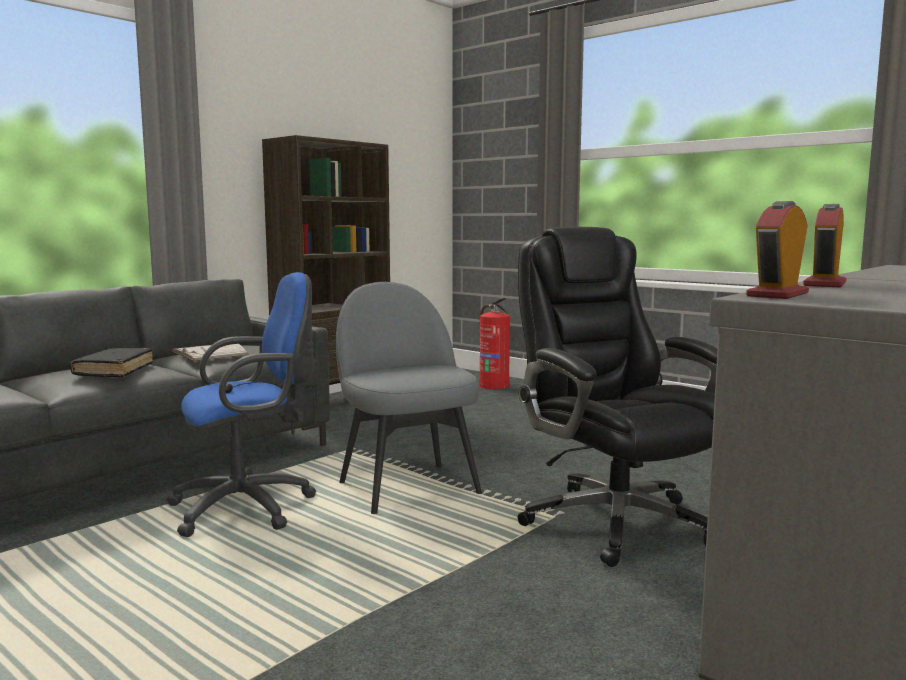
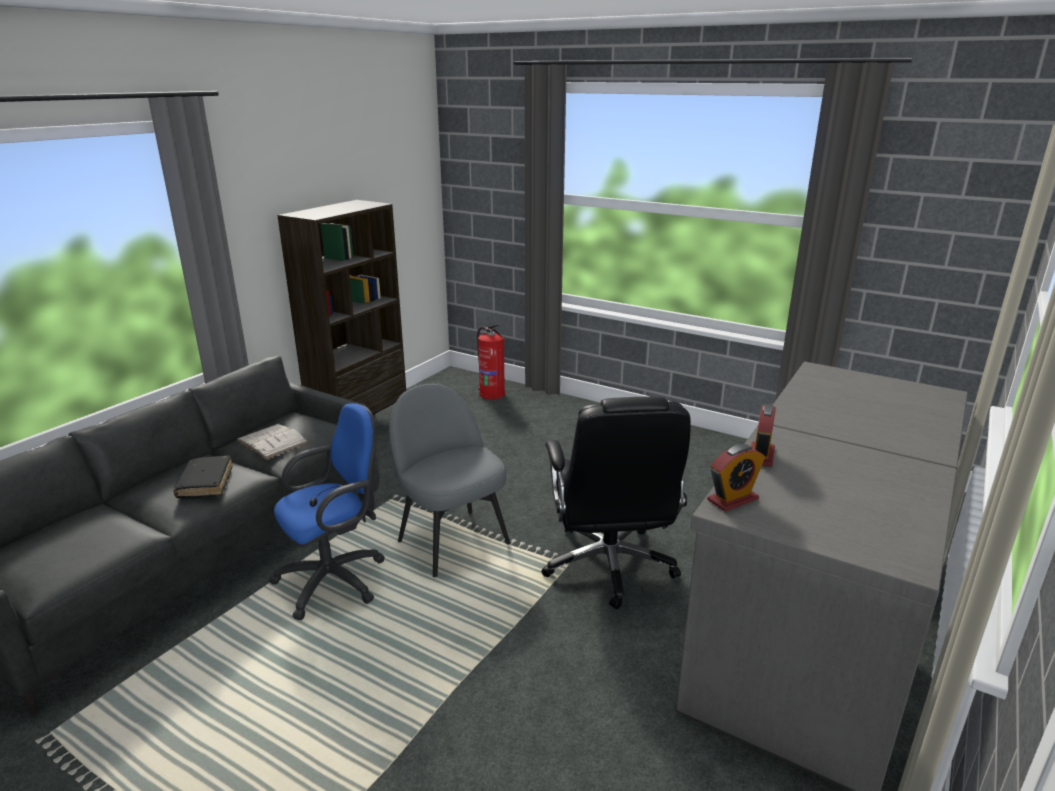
camera: 10 degrees left, 15 degrees up
(614, 521) = (609, 565): black office chair -> black office chair turned 150 degrees counterclockwise
(777, 295) = (732, 499): alarm clock -> alarm clock turned 150 degrees counterclockwise

